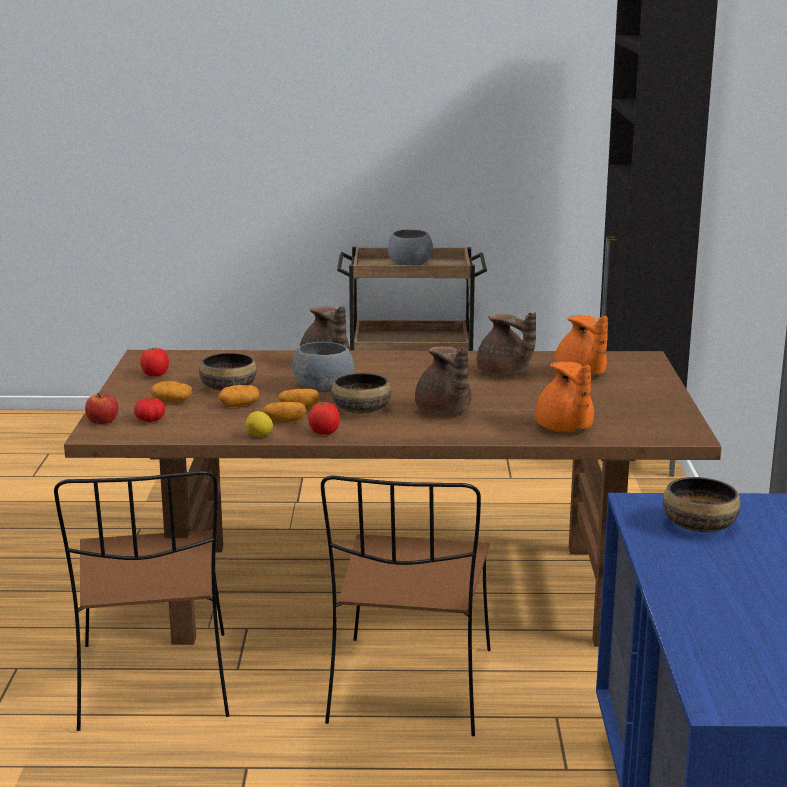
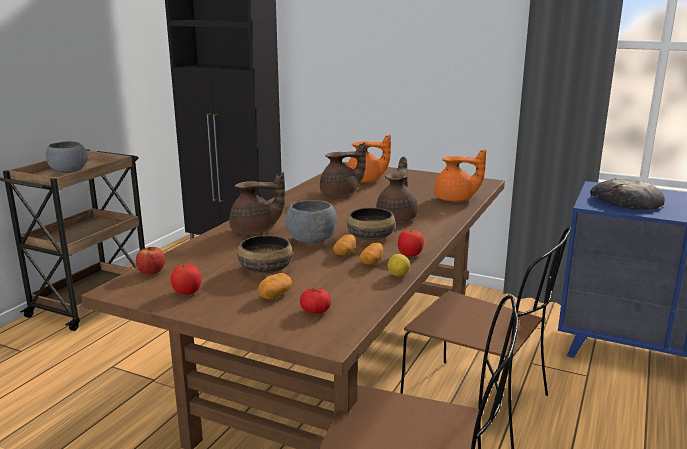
camera: 65 degrees left, 0 degrees up
(102, 421) = (296, 333): apple -> apple (151, 272)
(239, 405) = (317, 272): potato -> none
(444, 411) = (397, 218): brown teapot -> brown teapot turned 75 degrees counterclockwise
(698, 525) = (625, 201): bowl -> bread

